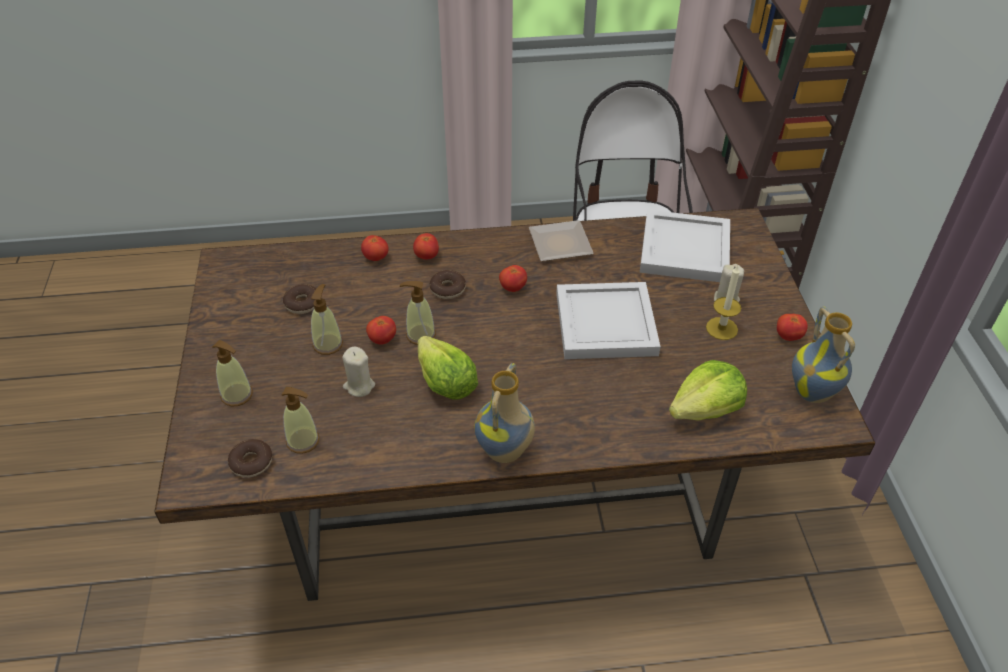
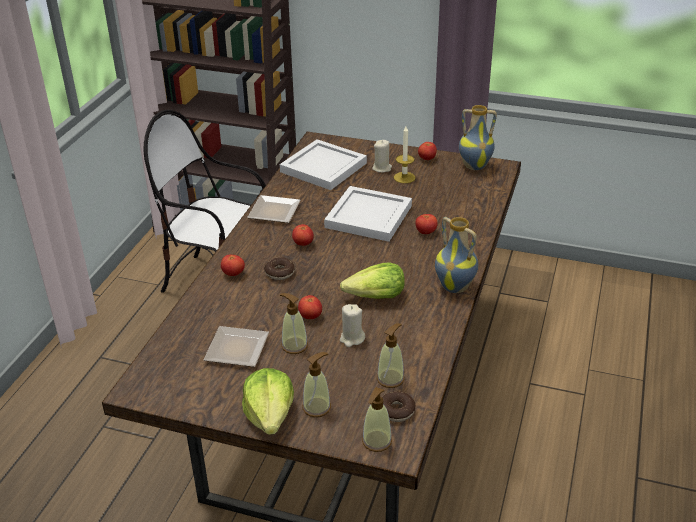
camera: 65 degrees left, 10 degrees down
(302, 303) = (234, 350): donut -> plate
(376, 258) = (212, 299): tomato -> tomato (426, 232)
(420, 335) = (319, 297): soap dispenser -> soap dispenser (376, 441)
(705, 409) = (466, 203): lettuce -> lettuce (270, 415)

